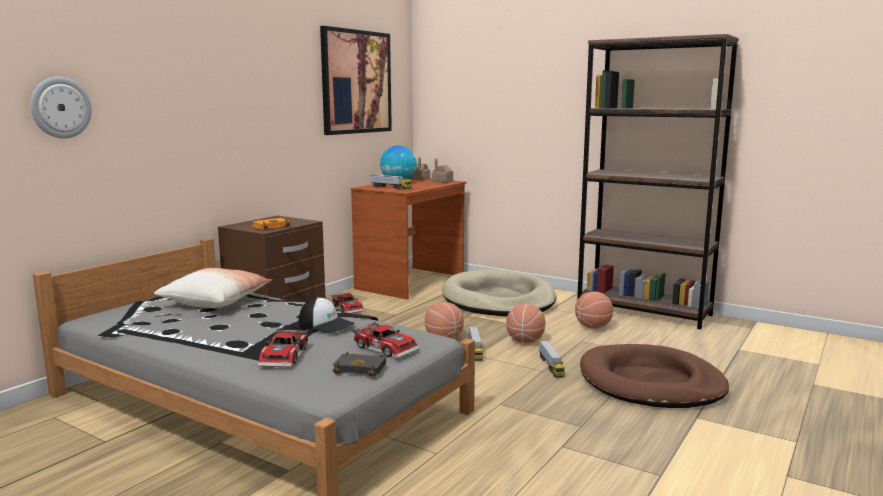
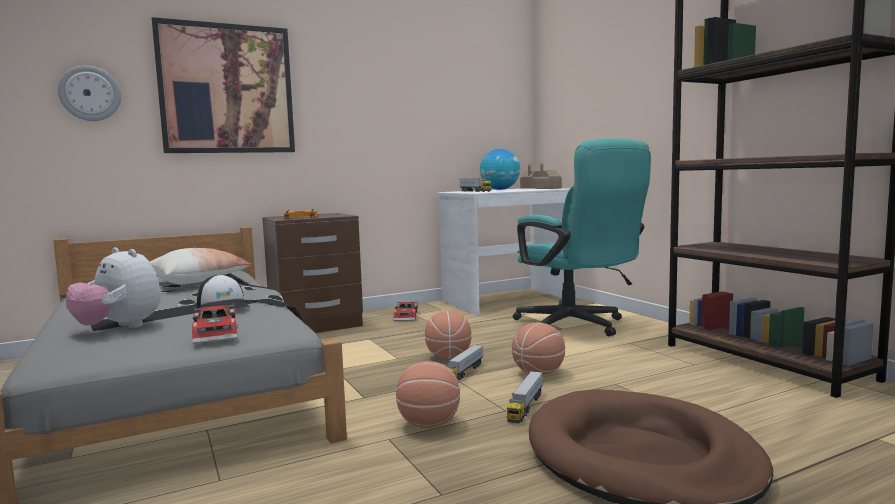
camera: 30 degrees right, 5 degrees down
(286, 356) = (119, 328): toy car -> plush toy
(356, 82) = (450, 81): picture -> picture (227, 89)
(361, 368) = (142, 348): black book -> none
(411, 282) = (508, 301): brown desk -> white desk
(498, 300) = (577, 326): beige dog bed -> turquoise office chair
(593, 327) = (657, 370): basketball -> basketball (429, 424)

